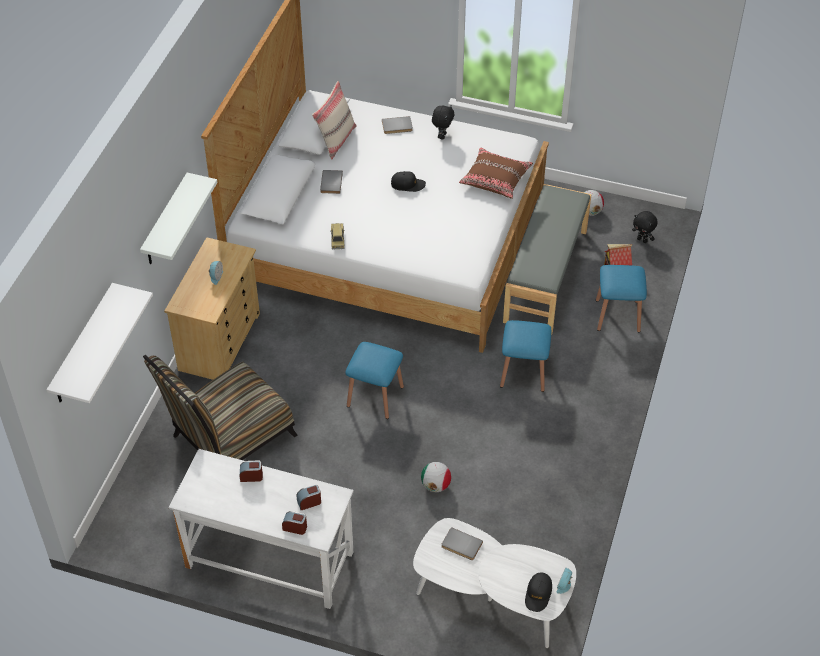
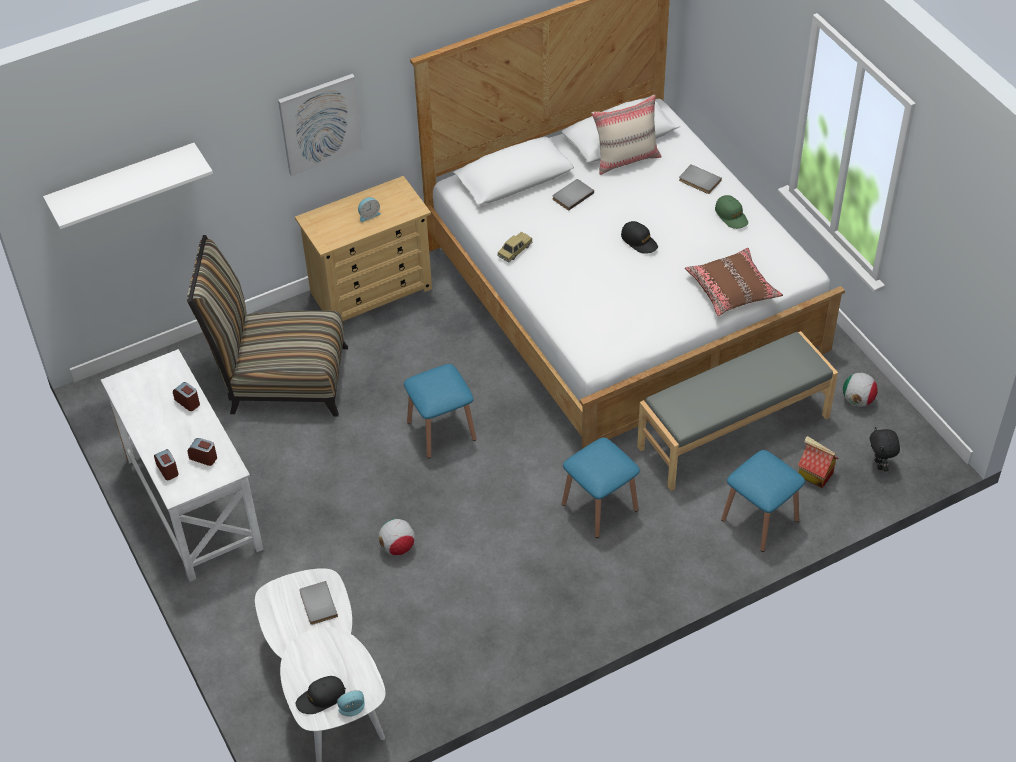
camera: 45 degrees right, 0 degrees up
(165, 221) = (320, 123): white shelf -> picture
(442, 136) = (731, 216): black plush toy -> green cap

